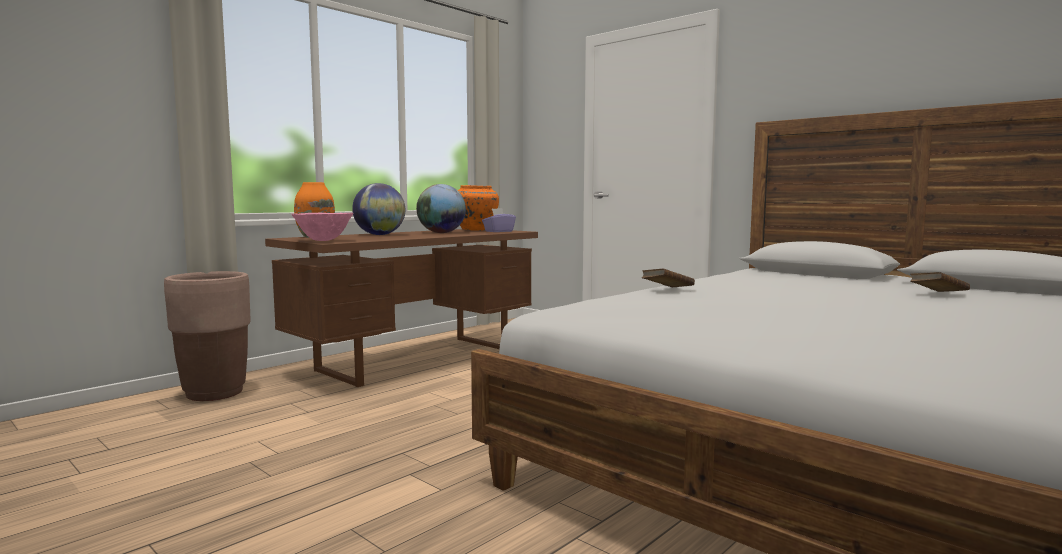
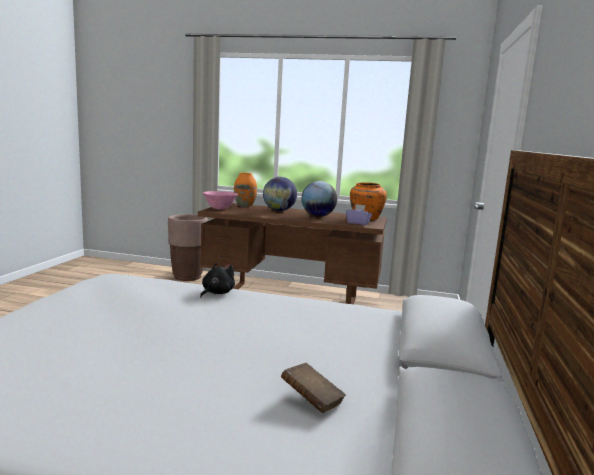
camera: 60 degrees right, 5 degrees up
(667, 290) = (216, 293): brown book -> black plush toy

